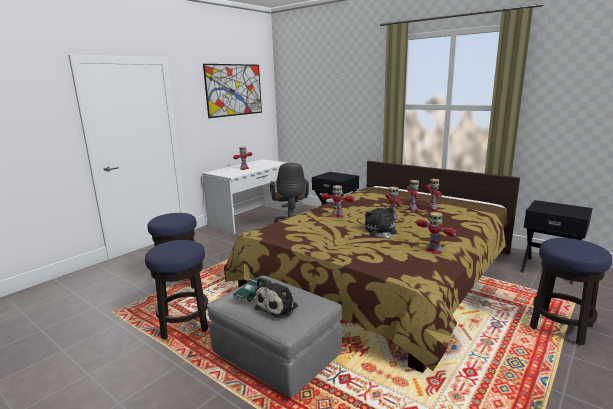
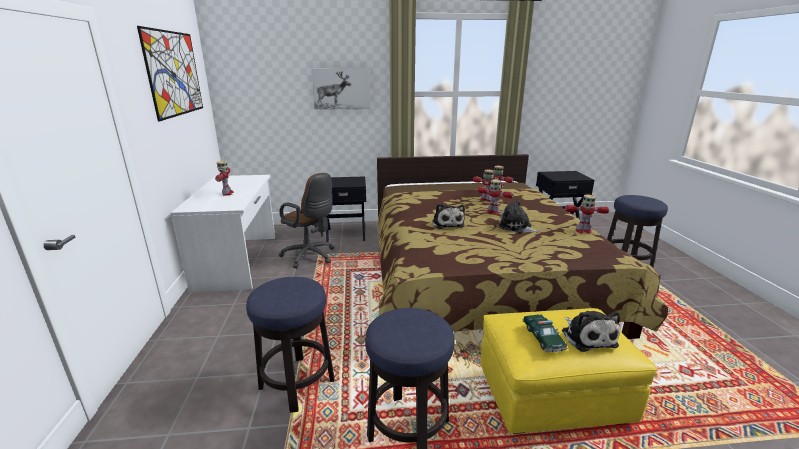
camera: 45 degrees left, 5 degrees up
(277, 357) = (551, 396): grey ottoman -> yellow ottoman
(337, 216) = (447, 223): toy robot -> plush toy
(352, 101) = (341, 89): none -> picture

